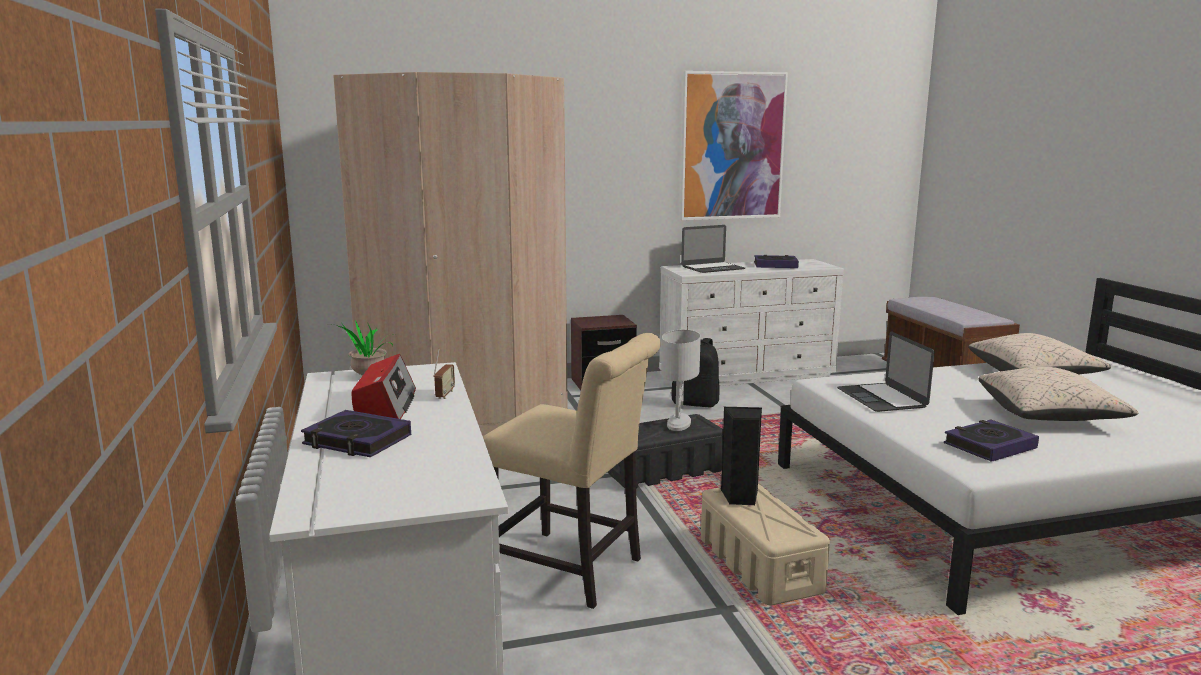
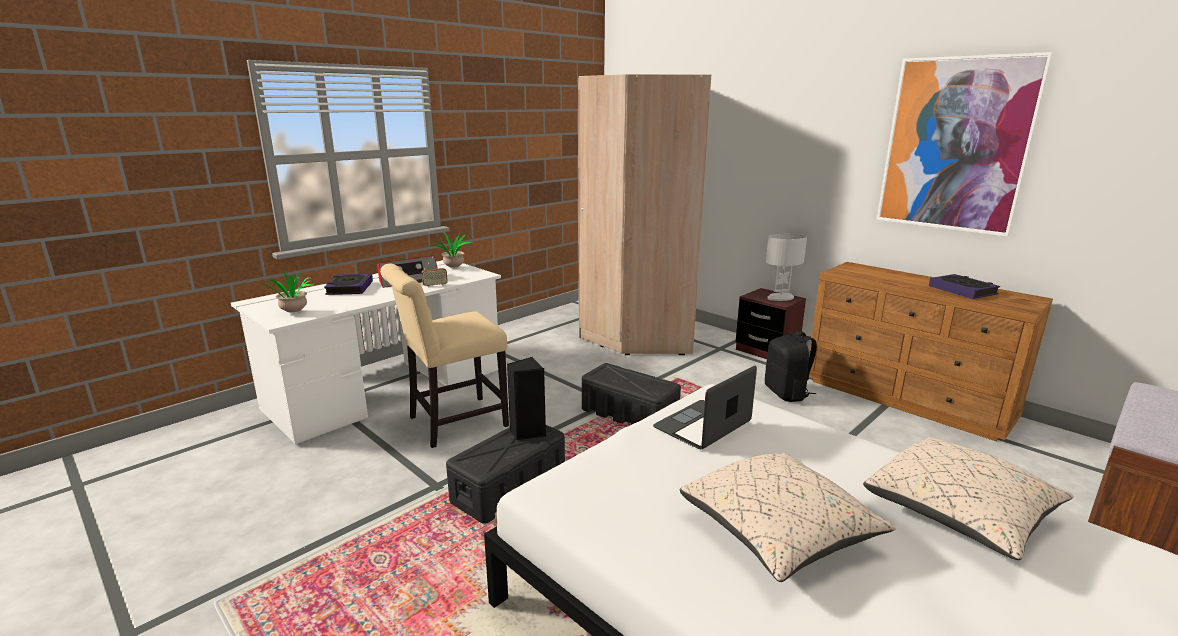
camera: 60 degrees right, 5 degrees up
(440, 485) = (293, 313): none -> potted plant
(574, 571) = (453, 423): beige chair -> beige chair turned 60 degrees clockwise
(678, 423) = (646, 382): white table lamp -> white table lamp (780, 298)
(713, 268) = (884, 274): laptop -> none
(747, 374) = (907, 399): white dresser -> brown dresser
(759, 564) = (510, 486): beige storage box -> black storage box
(989, 446) = (616, 496): book -> none

